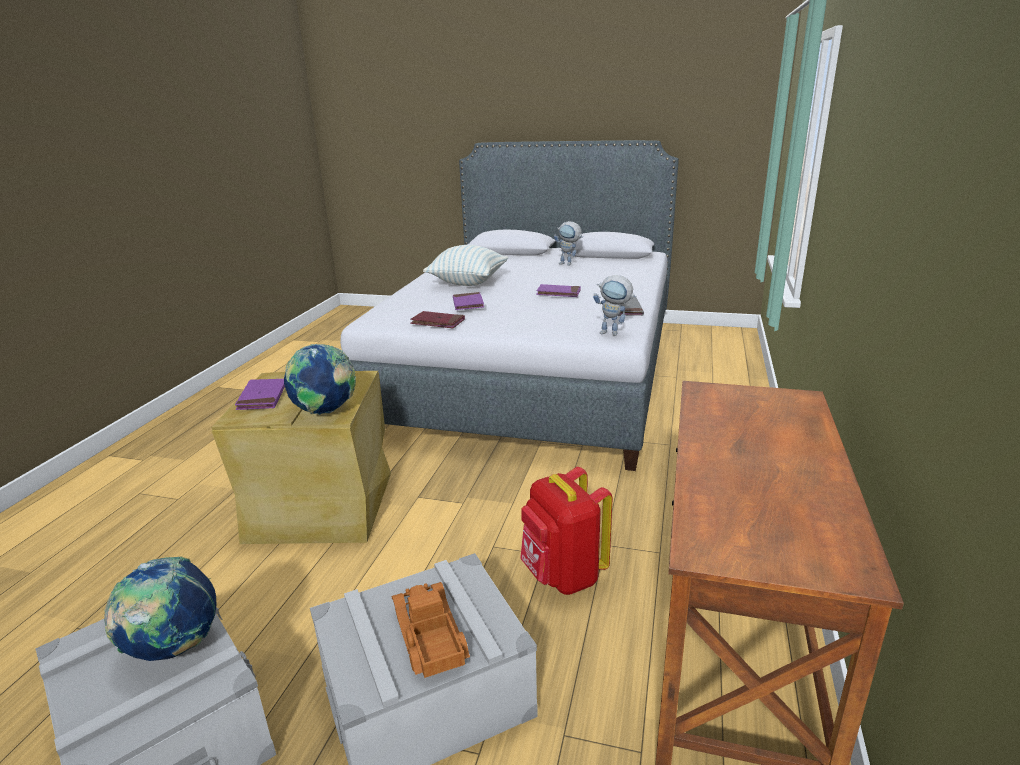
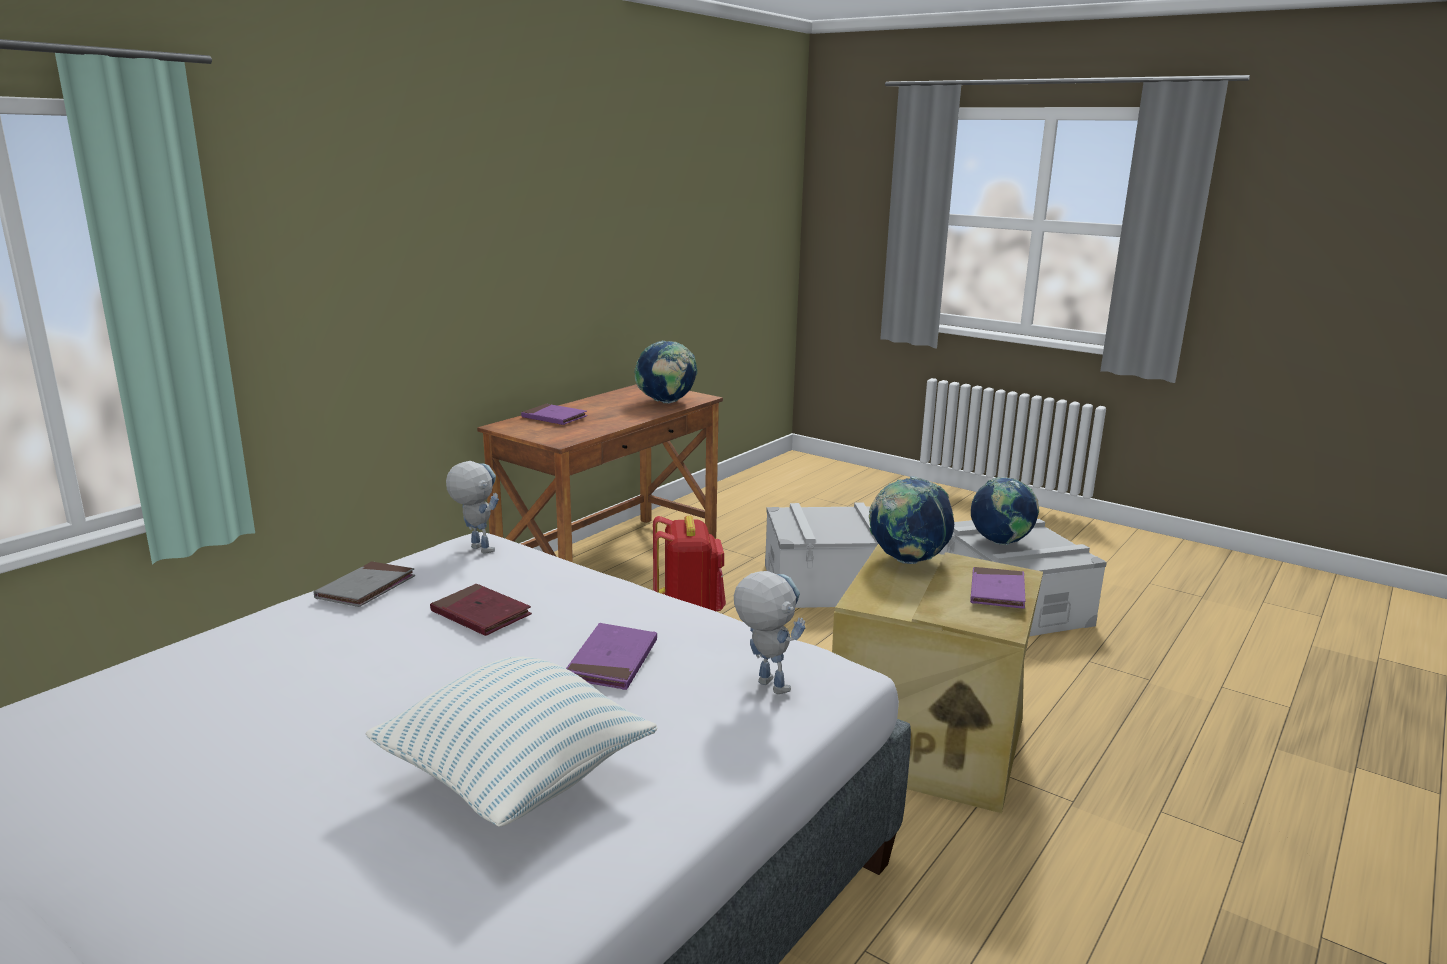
camera: 160 degrees left, 5 degrees down
(428, 637) = (830, 518): toy truck -> none
(438, 322) = (707, 627): red book -> red book (481, 614)
(558, 293) = (387, 663): purple book -> purple book (554, 418)
(569, 264) = (94, 821): toy robot -> toy robot (764, 683)
(725, 509) = (666, 403): none -> globe

